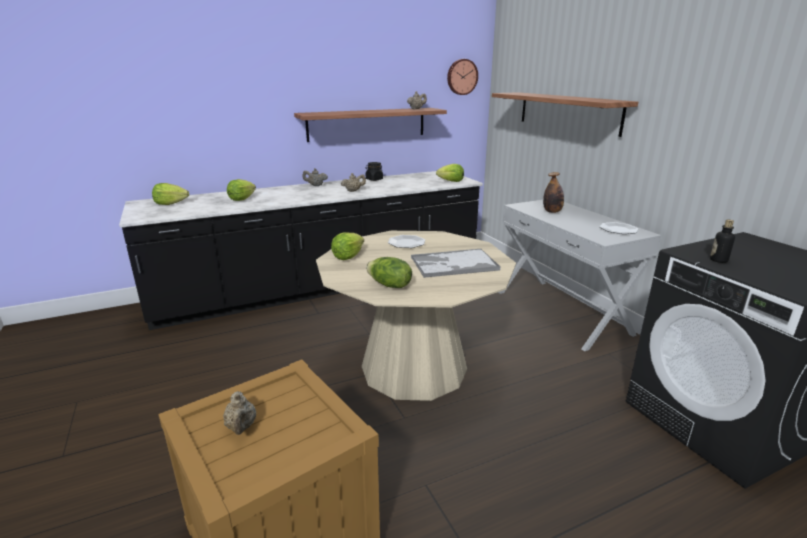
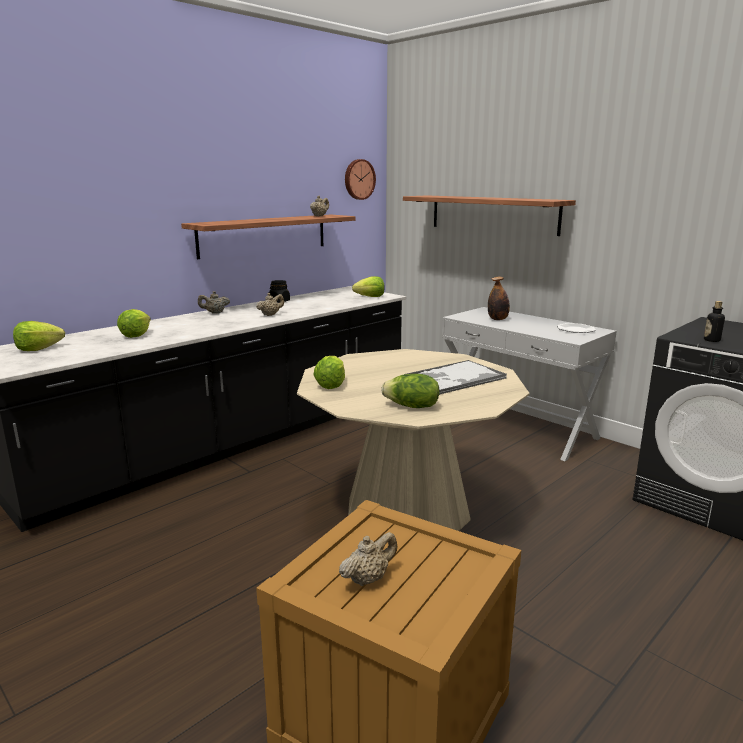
camera: 20 degrees left, 5 degrees down
(241, 427) = (368, 578): beige teapot -> beige teapot turned 90 degrees counterclockwise
(406, 243) = (380, 364): plate -> none

